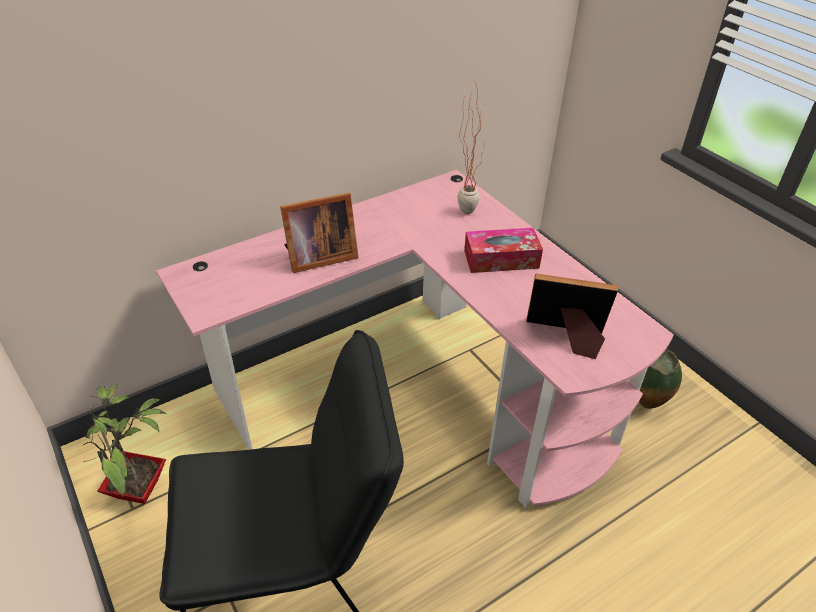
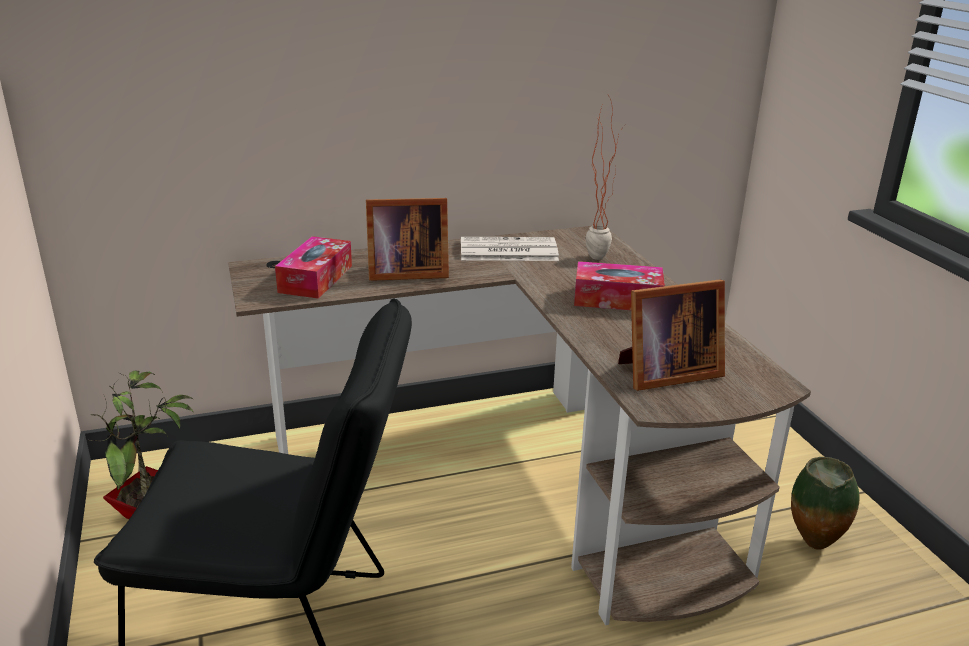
camera: 15 degrees right, 15 degrees down
(245, 278) = (316, 279): none -> tissue box
(392, 215) = (507, 251): none -> newspaper
(422, 387) = (519, 475): pink desk -> brown desk
(566, 337) = (665, 373): picture frame -> picture frame turned 135 degrees clockwise

